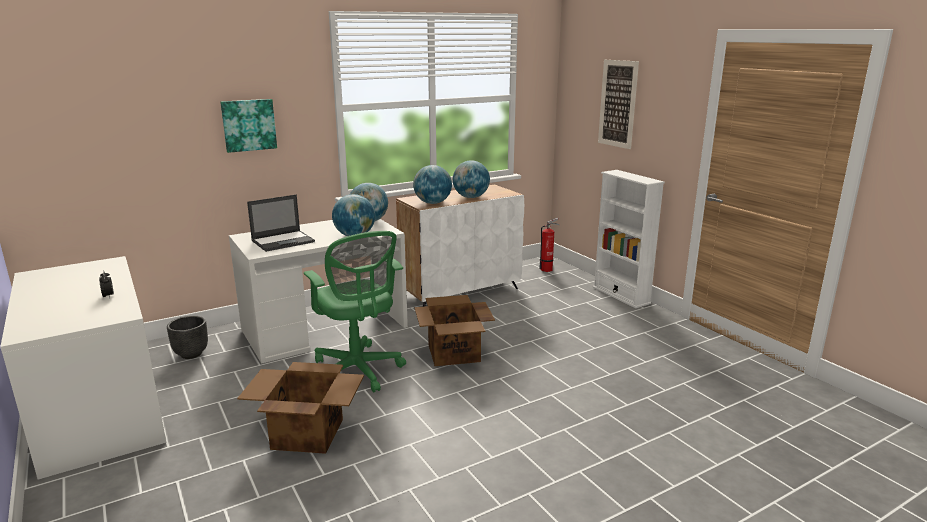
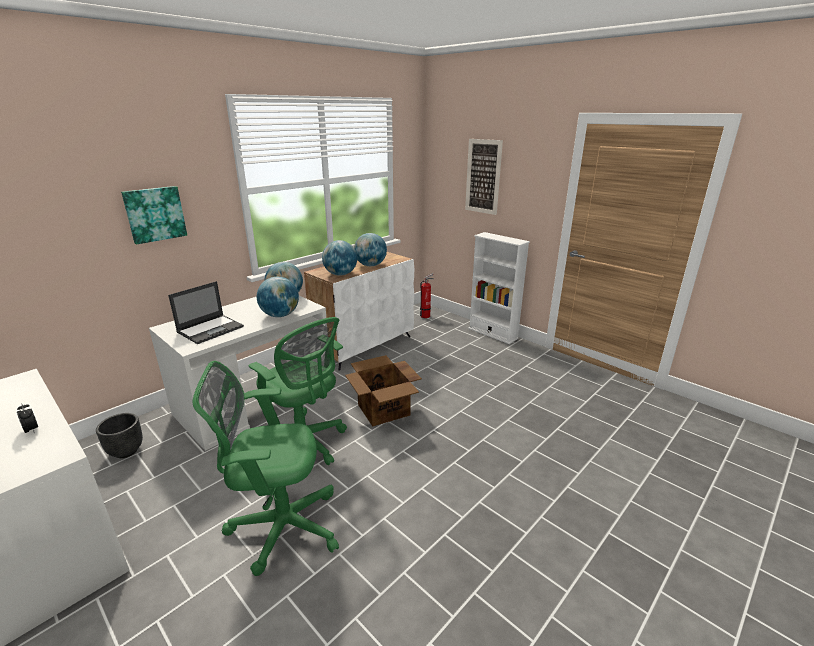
camera: 15 degrees left, 5 degrees up
(306, 433) = (279, 526): cardboard box -> green office chair

